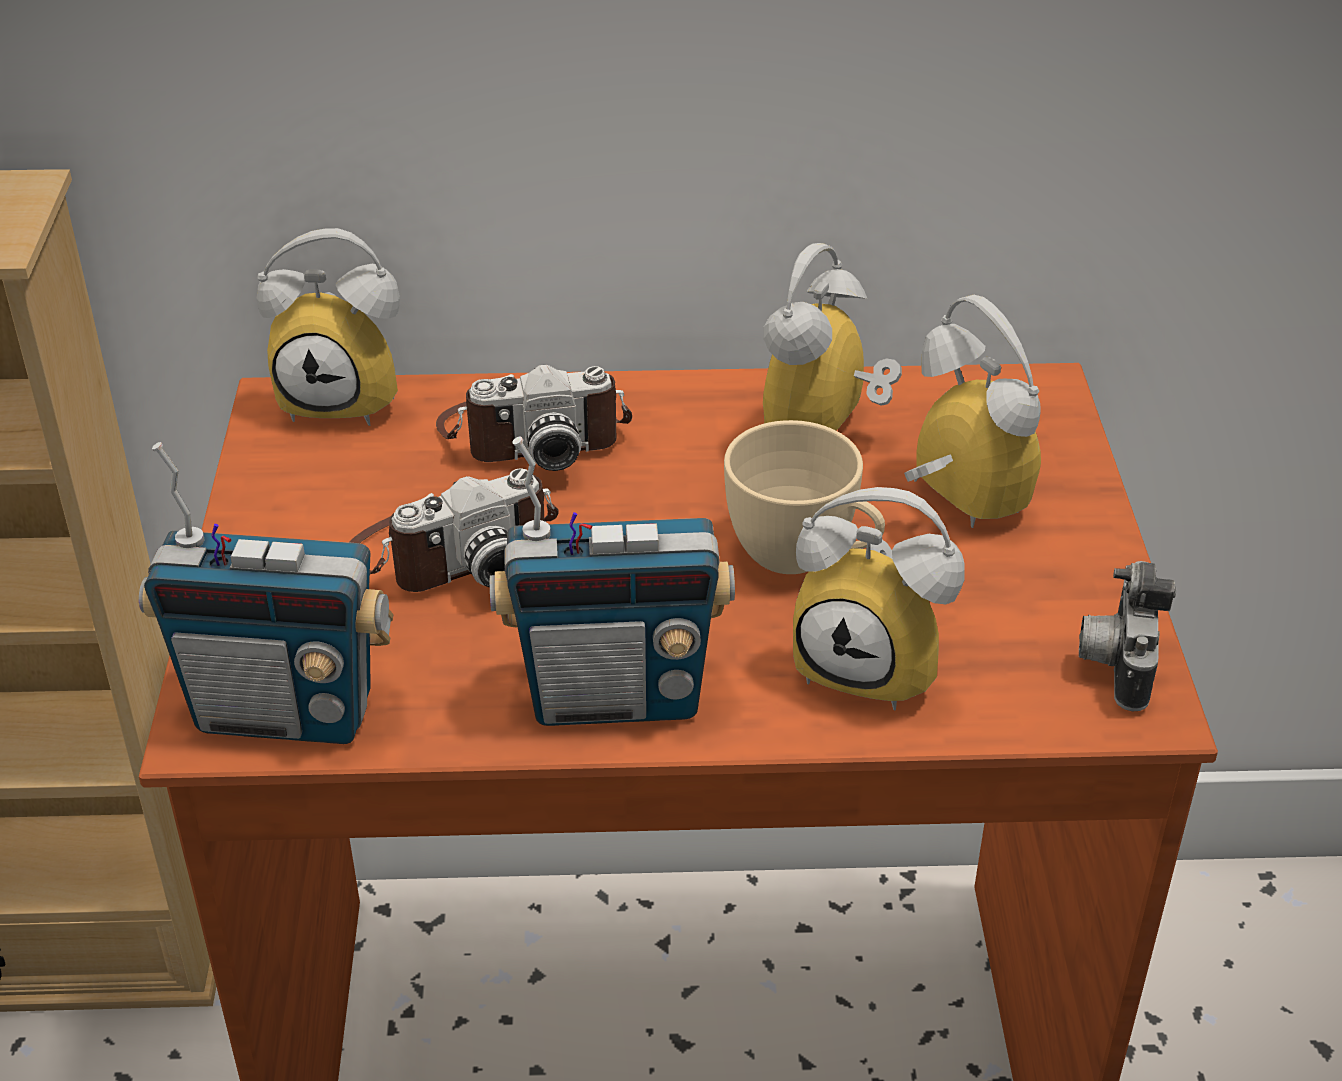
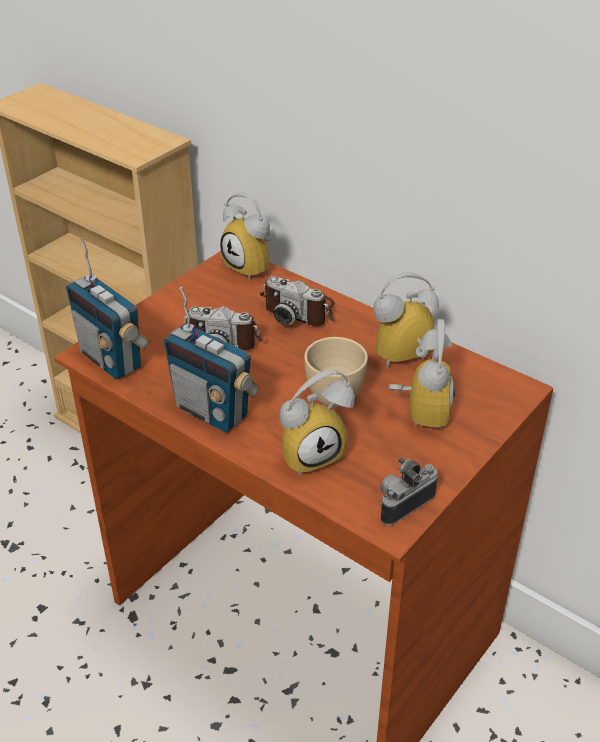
camera: 40 degrees right, 0 degrees up
(875, 666) = (312, 452): alarm clock -> alarm clock turned 90 degrees counterclockwise

